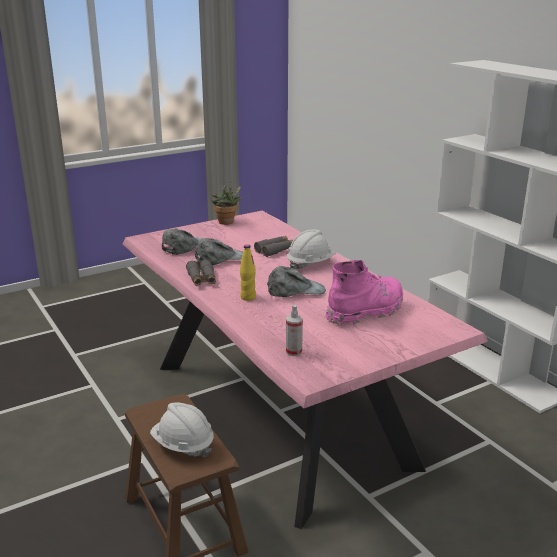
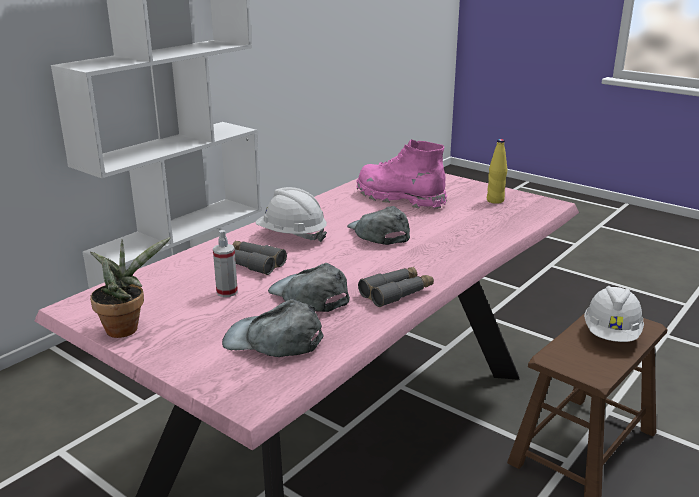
camera: 110 degrees left, 0 degrees up
(248, 297) = (424, 253): yellow bottle -> yellow bottle (495, 200)
(294, 352) = (515, 215): spray bottle -> spray bottle (227, 292)

